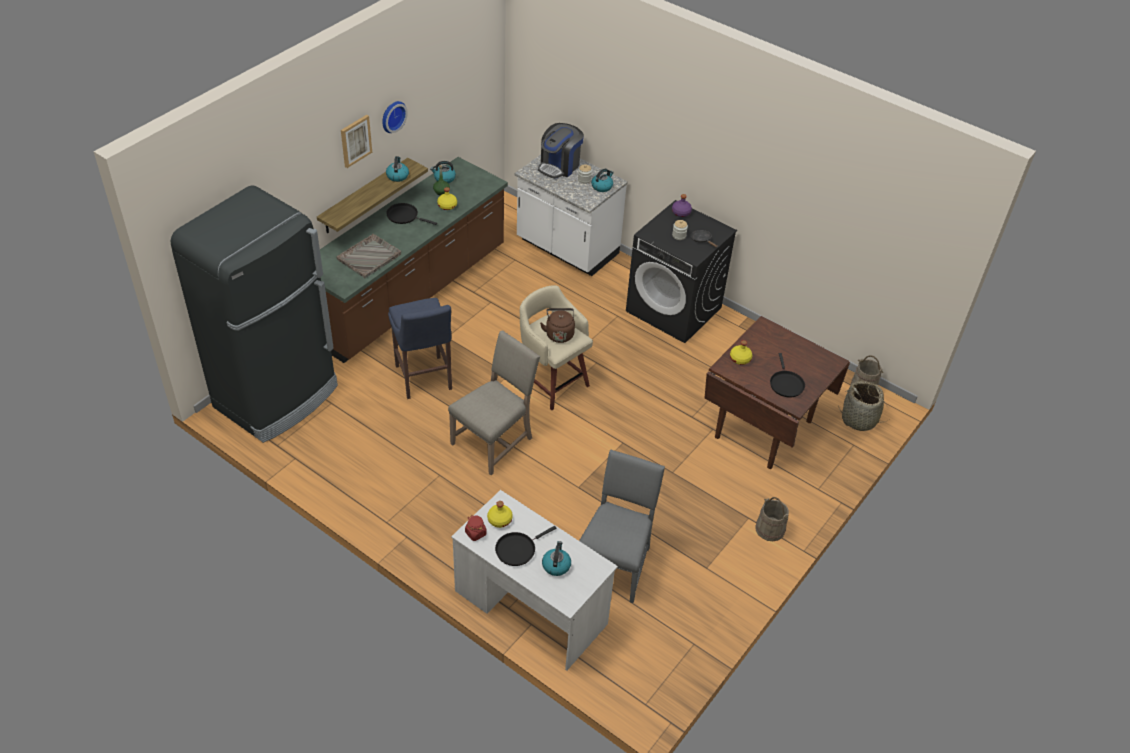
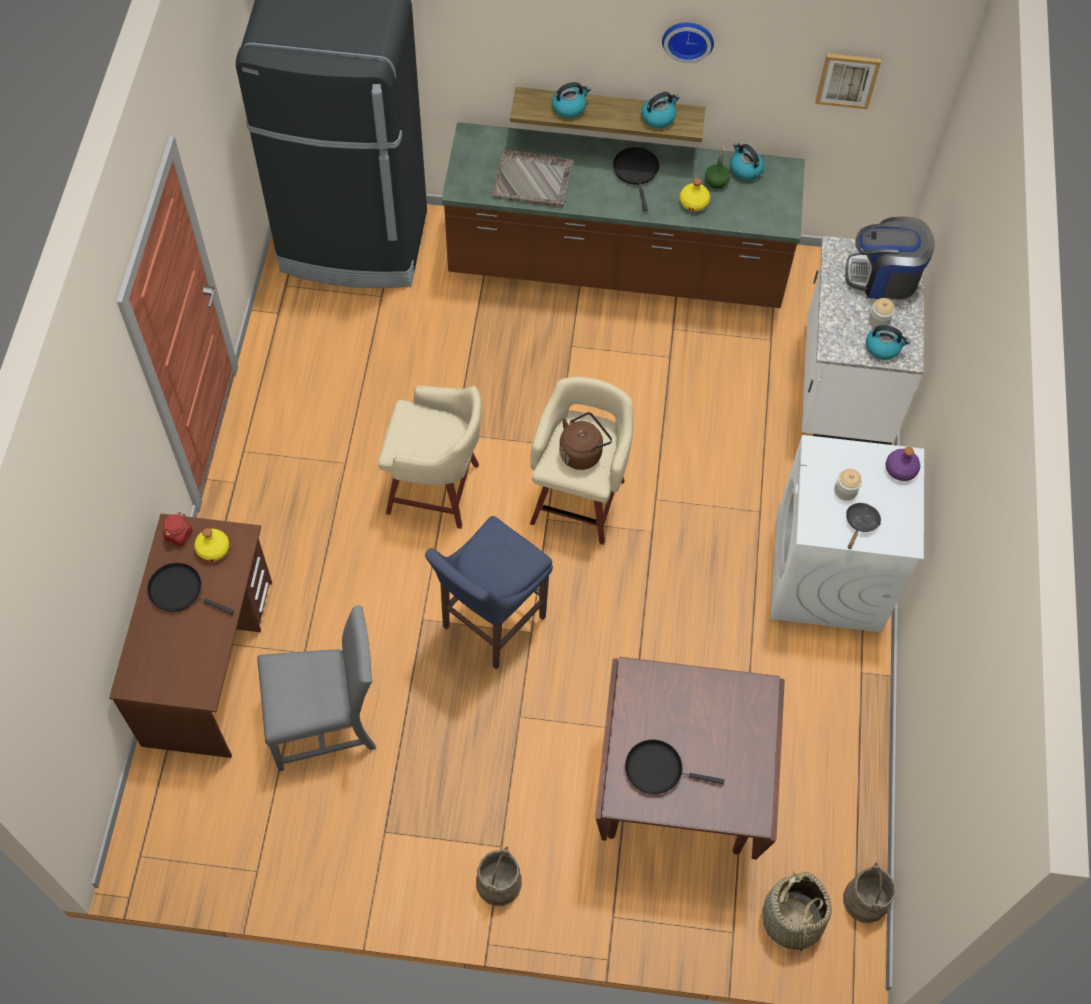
camera: 60 degrees right, 15 degrees up
(355, 140) = (608, 33): picture -> picture (847, 79)
(424, 380) = (482, 363): blue stool -> blue stool (490, 625)
(494, 440) = (436, 490): beige chair -> beige stool
(530, 607) = (209, 662): white desk -> brown desk
(556, 565) = (178, 643): kettle -> kettle (569, 107)
(674, 309) = (828, 574): black washing machine -> white washing machine
(740, 359) = (666, 688): yellow bottle -> none
(786, 384) = (658, 769): black frying pan -> black frying pan turned 45 degrees clockwise

